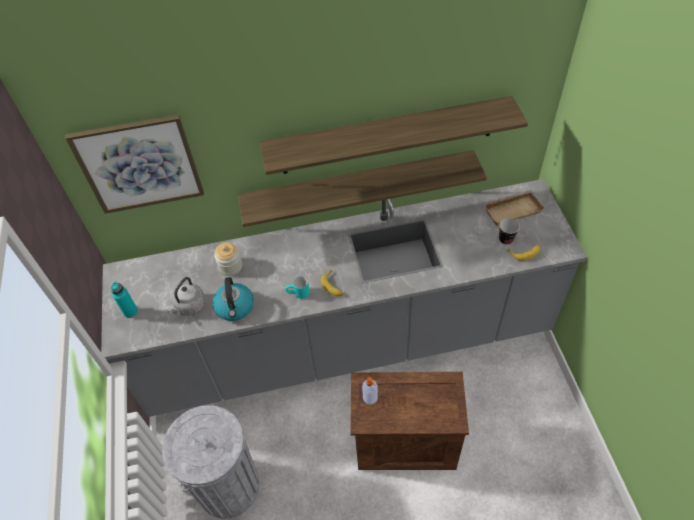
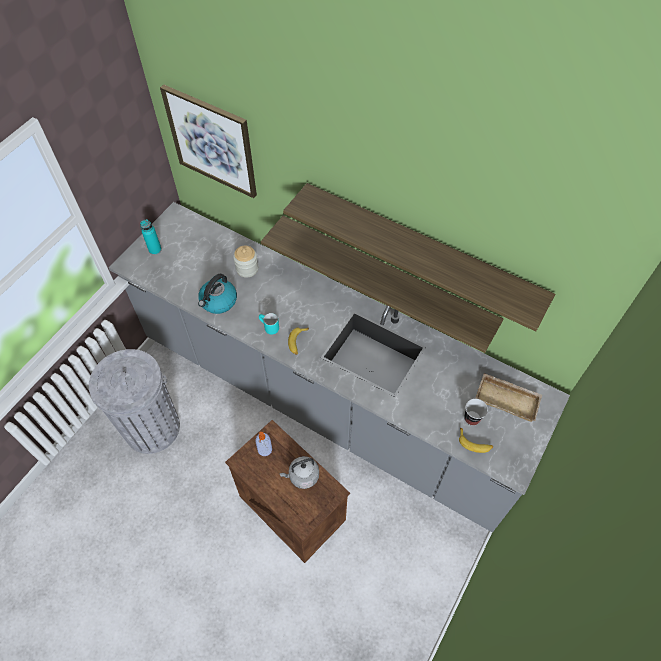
camera: 40 degrees right, 5 degrees up
(190, 306) = (192, 276): grey kettle -> grey kettle (302, 476)

